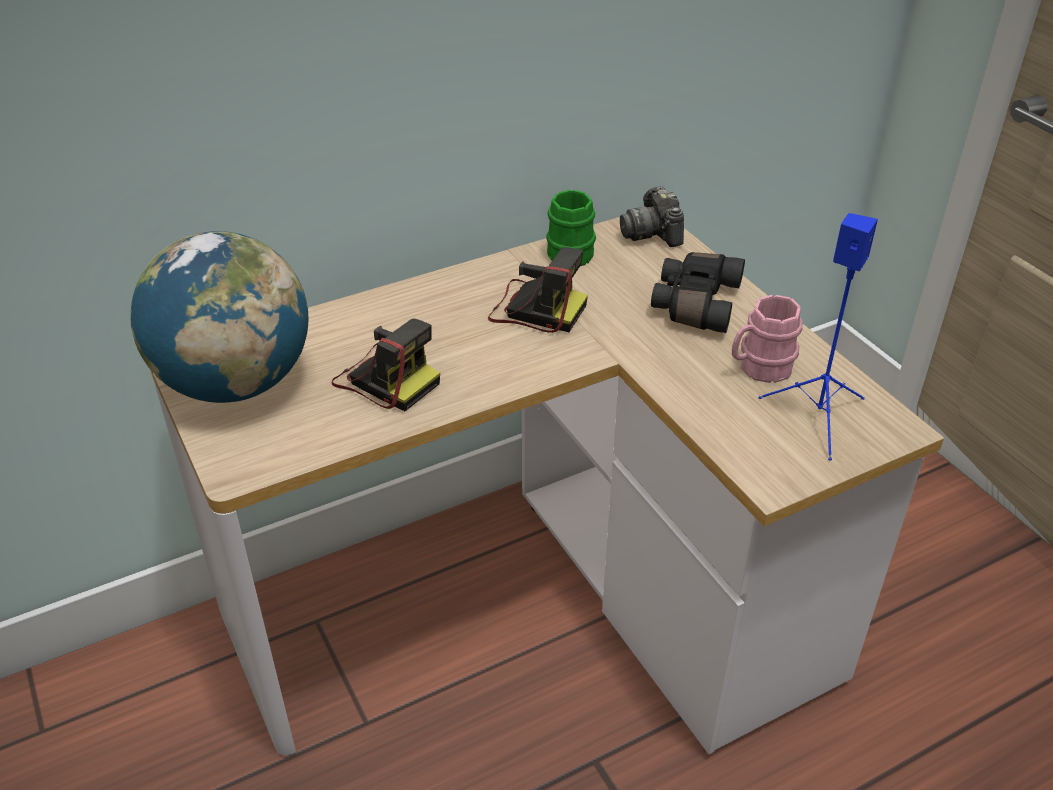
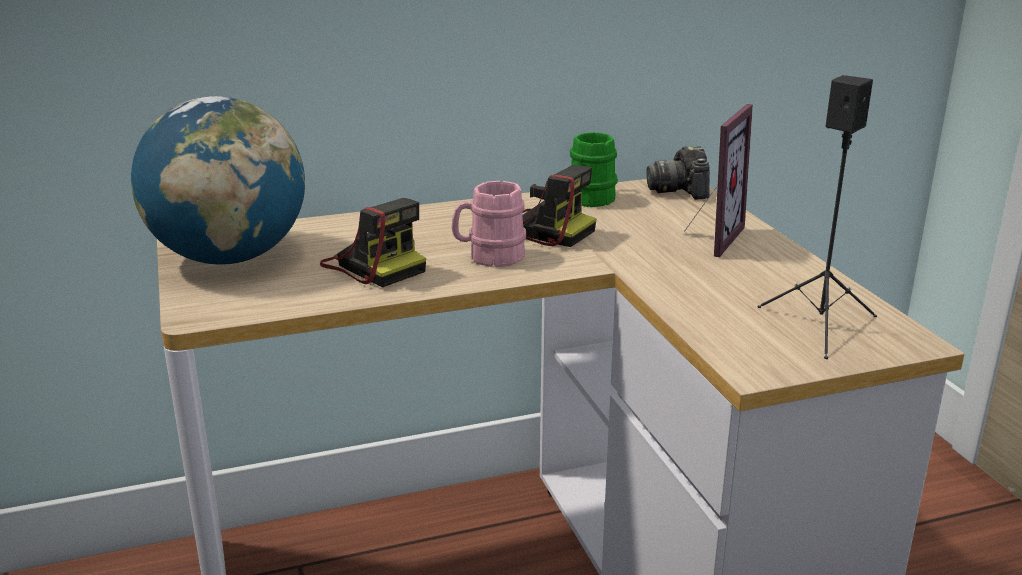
camera: 10 degrees right, 15 degrees down
(694, 303) = (707, 237): black binoculars -> picture frame
(759, 368) = (764, 286): pink mug -> pink mug (489, 257)
(818, 417) = (820, 325): blue speaker -> black speaker

